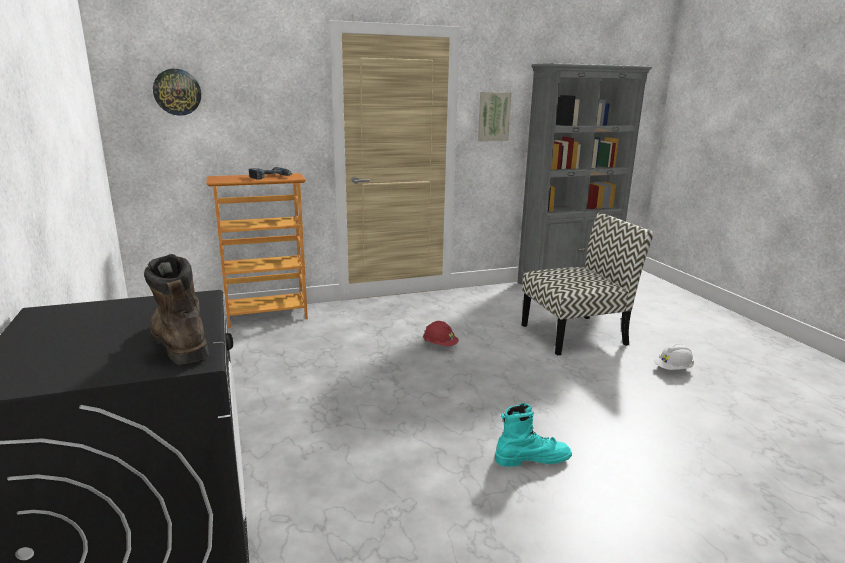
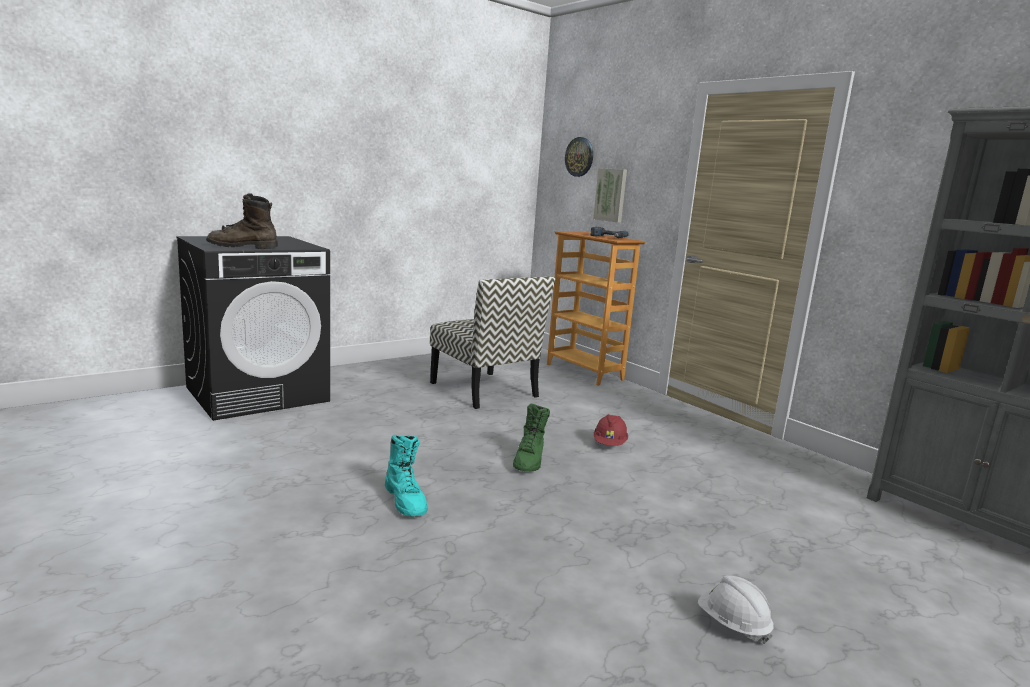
camera: 70 degrees right, 5 degrees down
(178, 342) = (242, 247): brown boot -> brown boot turned 135 degrees counterclockwise
(462, 384) = (529, 461): none -> green boot
(493, 116) = (890, 201): picture -> picture (611, 195)
(575, 334) = (756, 531): chair -> chair (485, 390)

